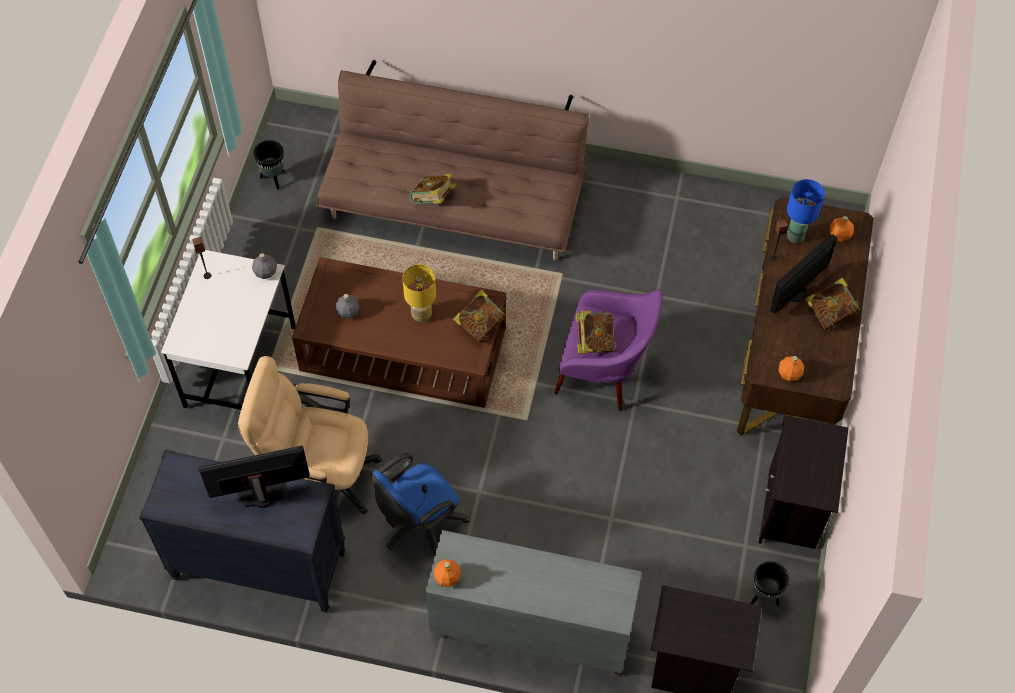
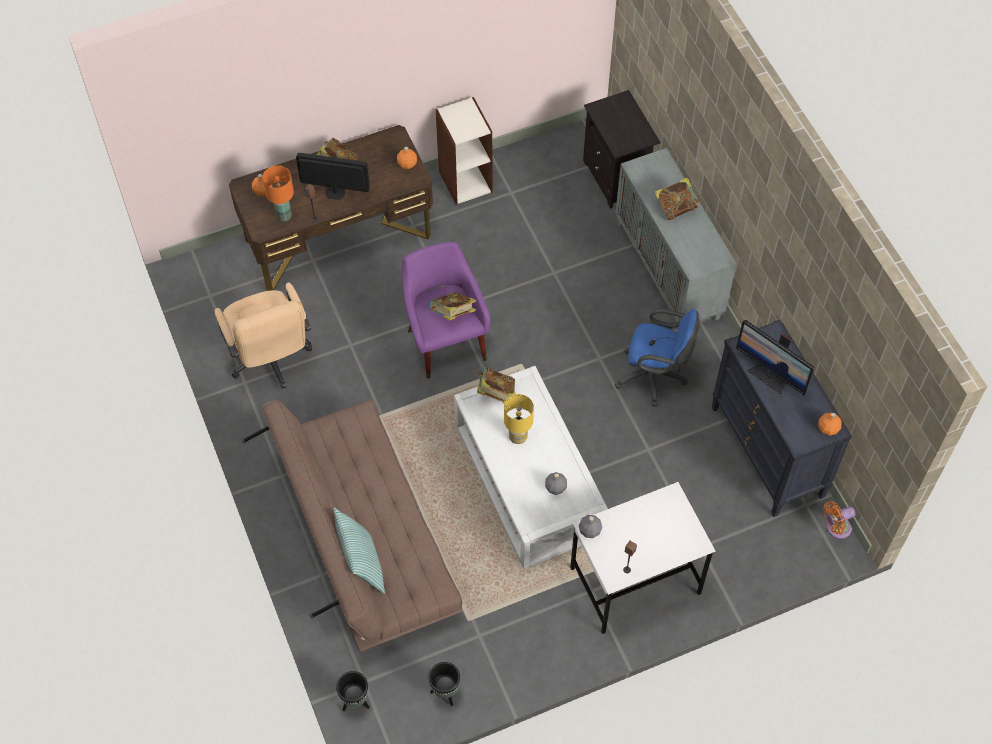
camera: 125 degrees left, 0 degrees up
(137, 566) = (836, 528): none -> orange fan
(318, 475) = (673, 463): beige office chair -> beige office chair (271, 360)
(403, 348) = (527, 479): brown coffee table -> white coffee table
(405, 145) = (362, 565): none -> pillow
(432, 200) = (403, 506): book -> book (676, 208)
(447, 577) = (716, 257): orange bottle -> orange bottle (827, 428)
(764, 597) = (538, 166): black planter -> black planter (355, 702)
(792, 511) = (465, 180): black nightstand -> bookcase
(795, 236) = (284, 215): blue table lamp -> orange table lamp

